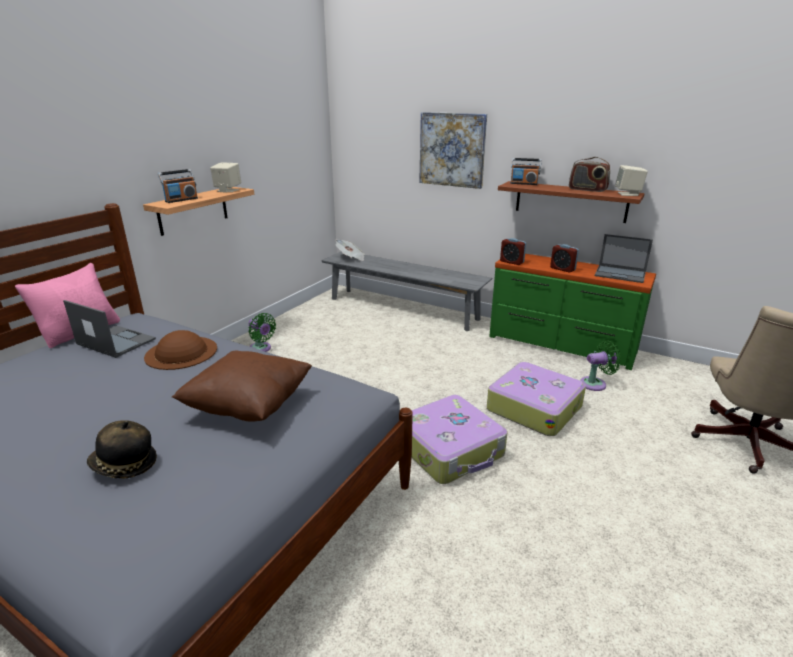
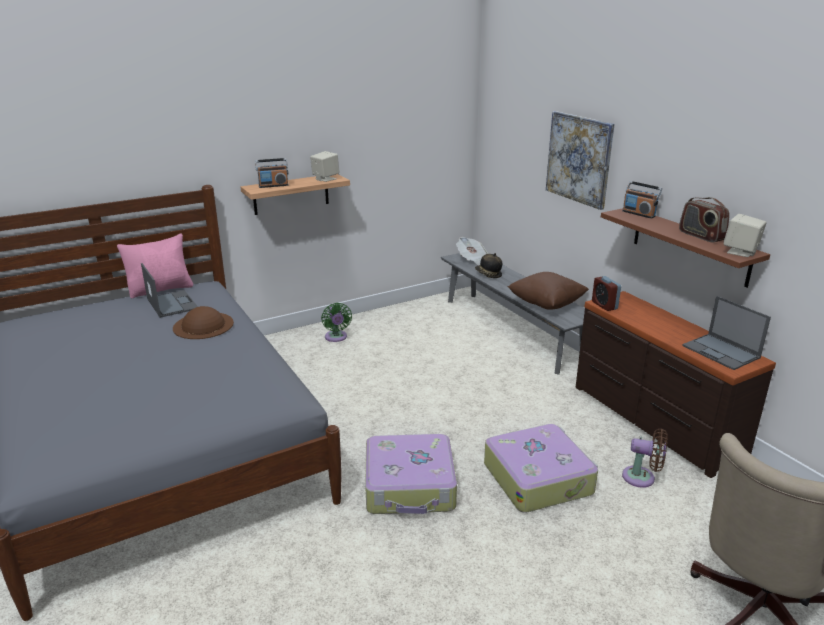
camera: 30 degrees right, 0 degrees up
(124, 465) = (91, 399): hat -> hat (488, 274)
(249, 406) = (201, 383): brown pillow -> brown pillow (546, 304)
(561, 344) = (653, 421): green dresser -> brown dresser
(562, 269) = (654, 328): alarm clock -> none
(595, 384) = (642, 478): green fan -> brown fan

